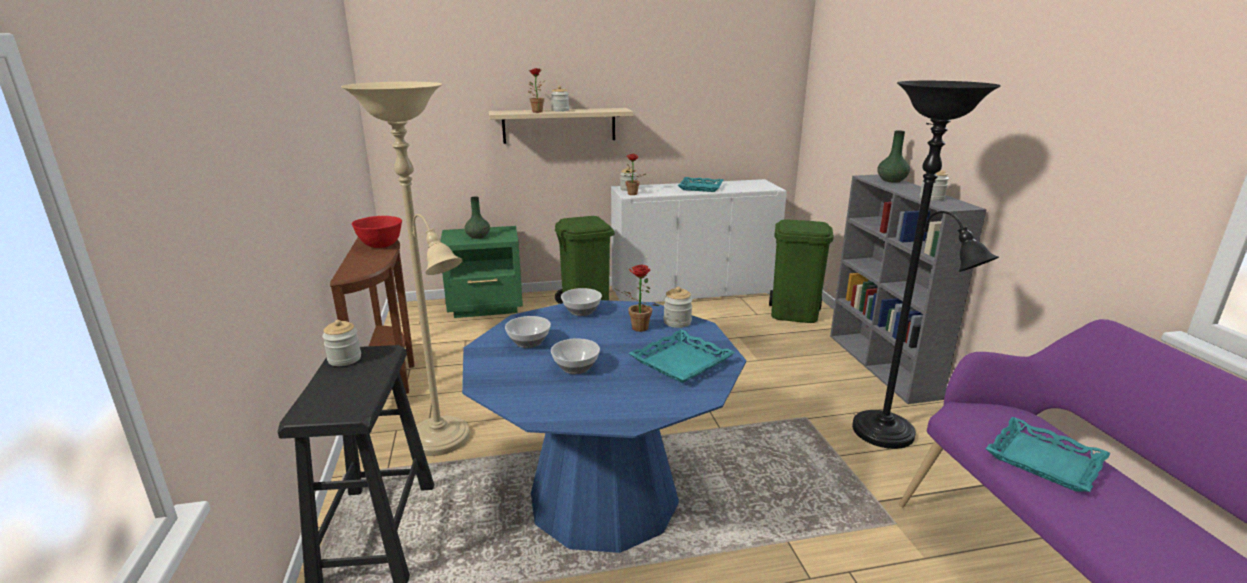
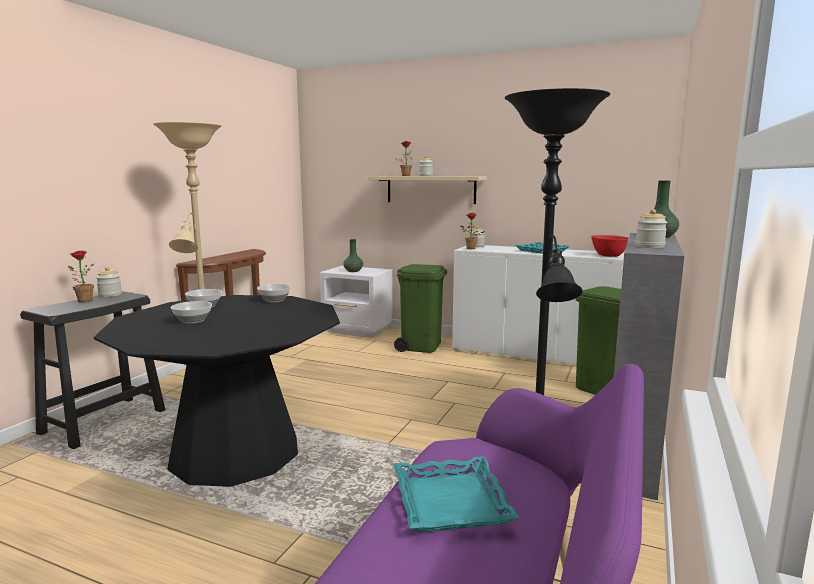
camera: 35 degrees right, 10 degrees down
(380, 245) = (244, 254): red bowl -> red bowl (608, 256)
(487, 307) = (358, 330): green nightstand -> white nightstand
(603, 498) = (235, 453): blue dining table -> black dining table
(636, 329) = (280, 313): potted plant -> potted plant (82, 301)
(677, 322) = (315, 316): jar -> none
(682, 362) = (255, 333): turquoise tray -> none

